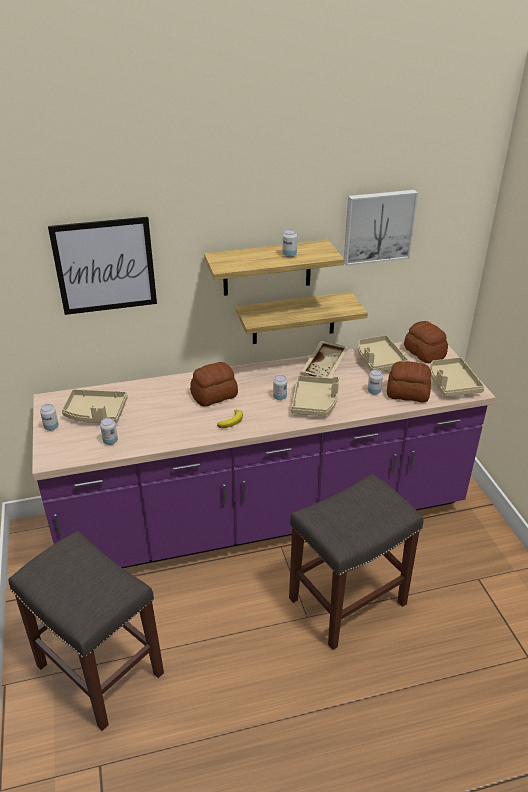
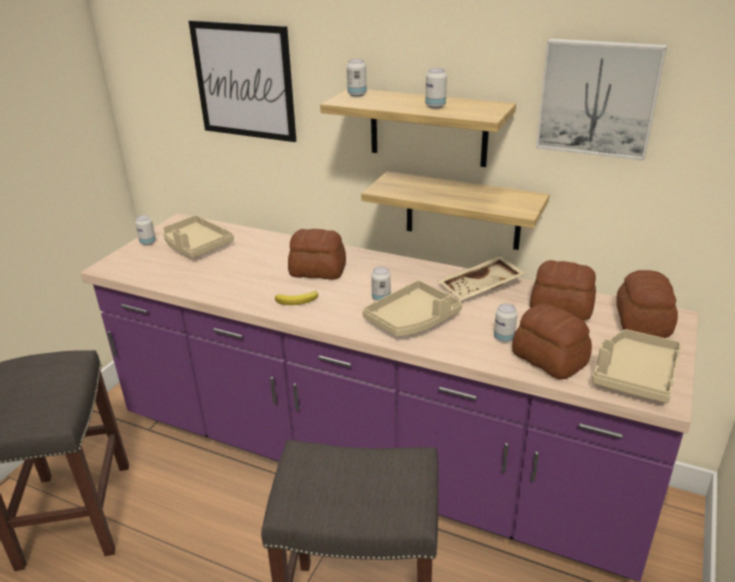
camera: 40 degrees right, 5 degrees down
(110, 441) = (170, 272): can -> can (357, 95)
(379, 360) = (560, 307): beige tray -> bread

